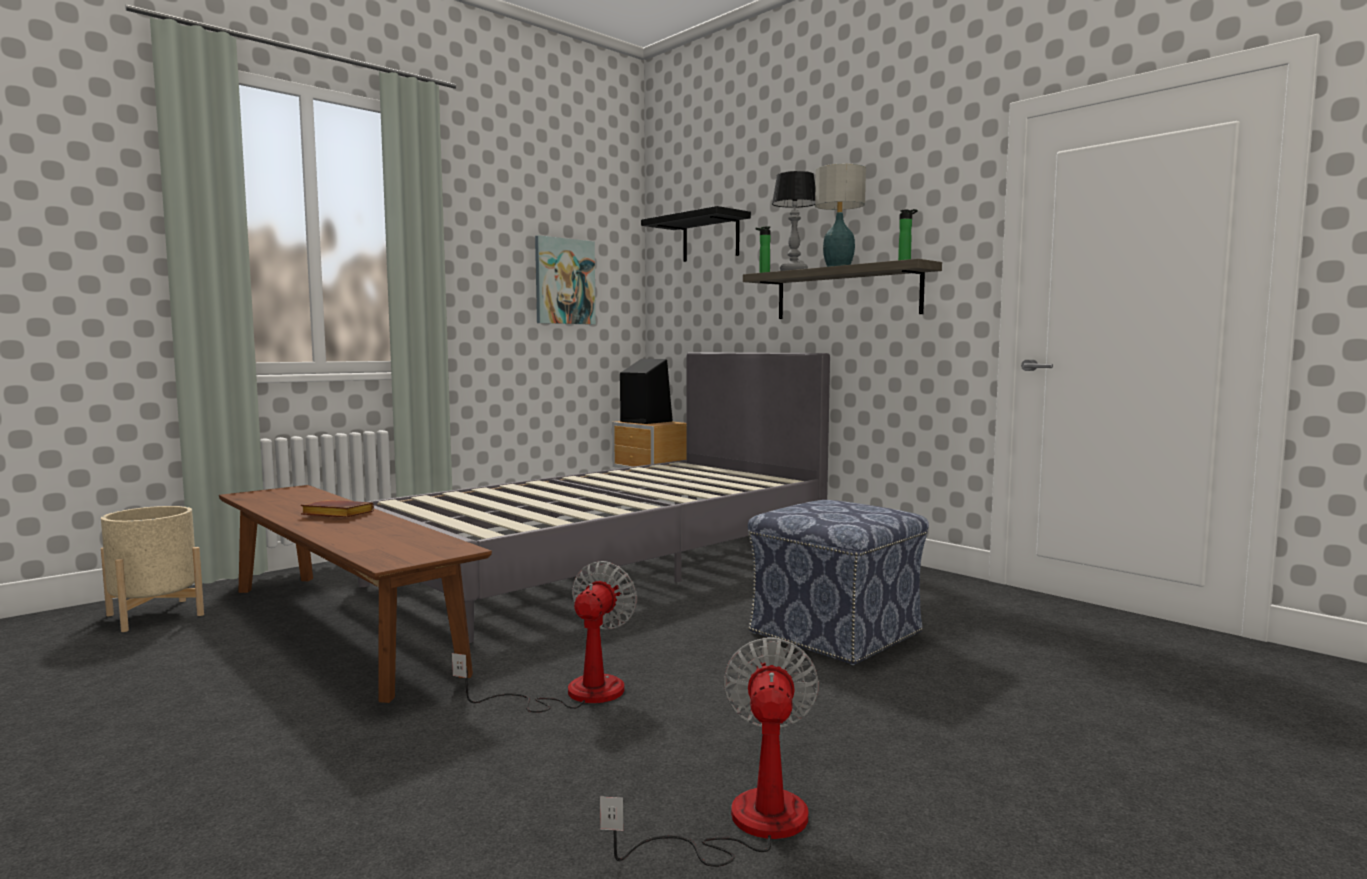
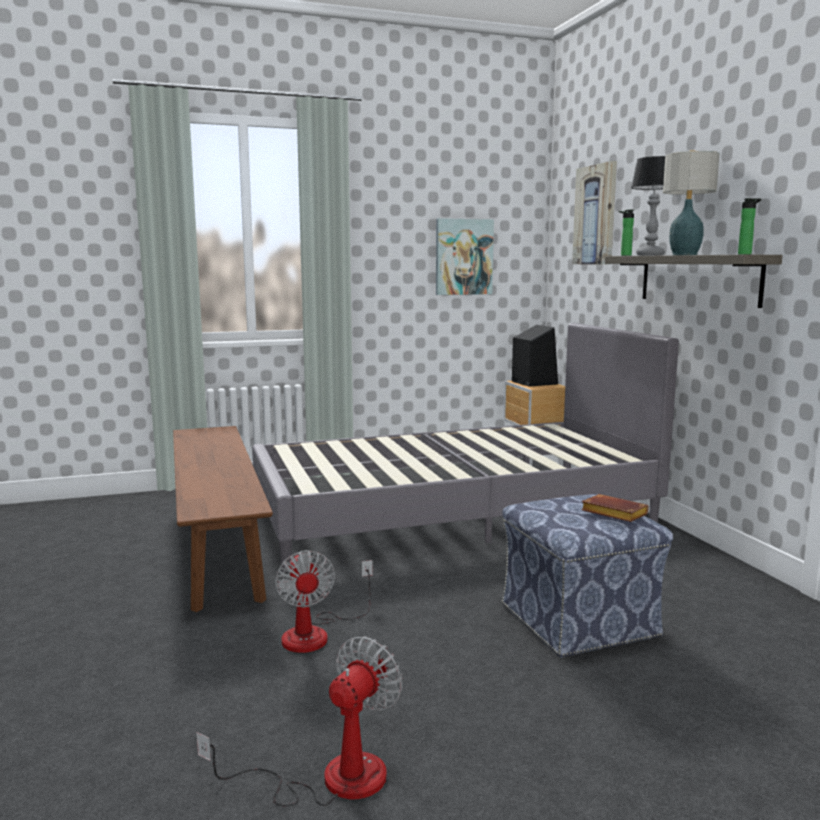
camera: 25 degrees right, 5 degrees up
(155, 615) = (125, 511): beige planter -> none
(335, 515) = (216, 460): brown book -> brown book (612, 514)
(574, 694) = (317, 633): fan -> fan turned 120 degrees clockwise
(711, 238) = (595, 215): black shelf -> picture

